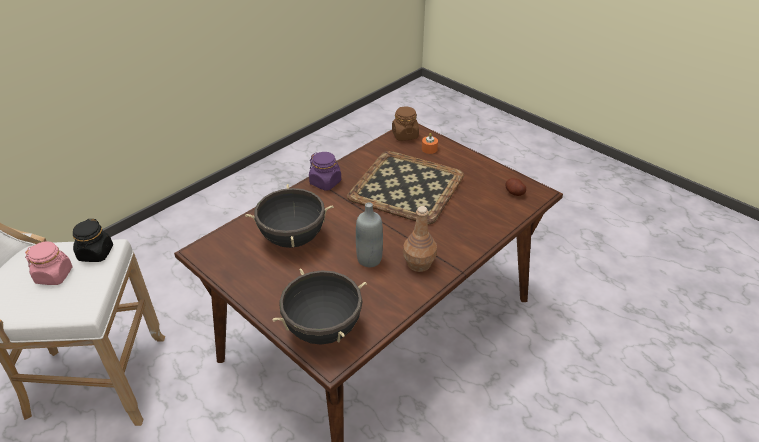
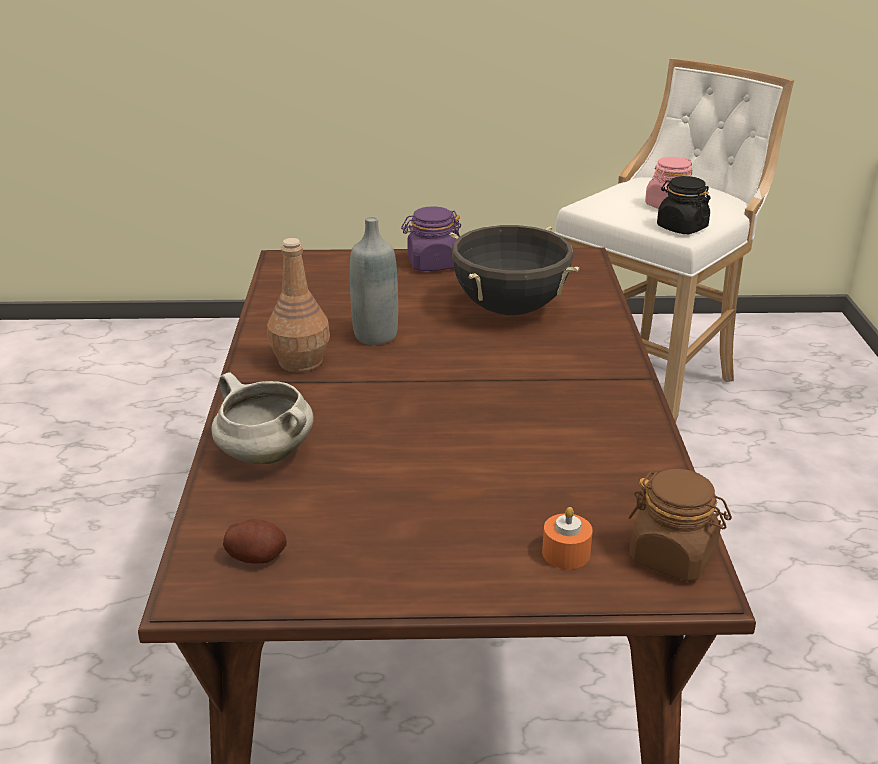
camera: 135 degrees right, 10 degrees down
(323, 329) = (329, 269): black cooking pot -> none
(325, 182) = (612, 383): purple jar -> purple jar (432, 264)
(405, 187) = (481, 447): tray -> none
(480, 225) = (264, 455): none -> white cooking pot

